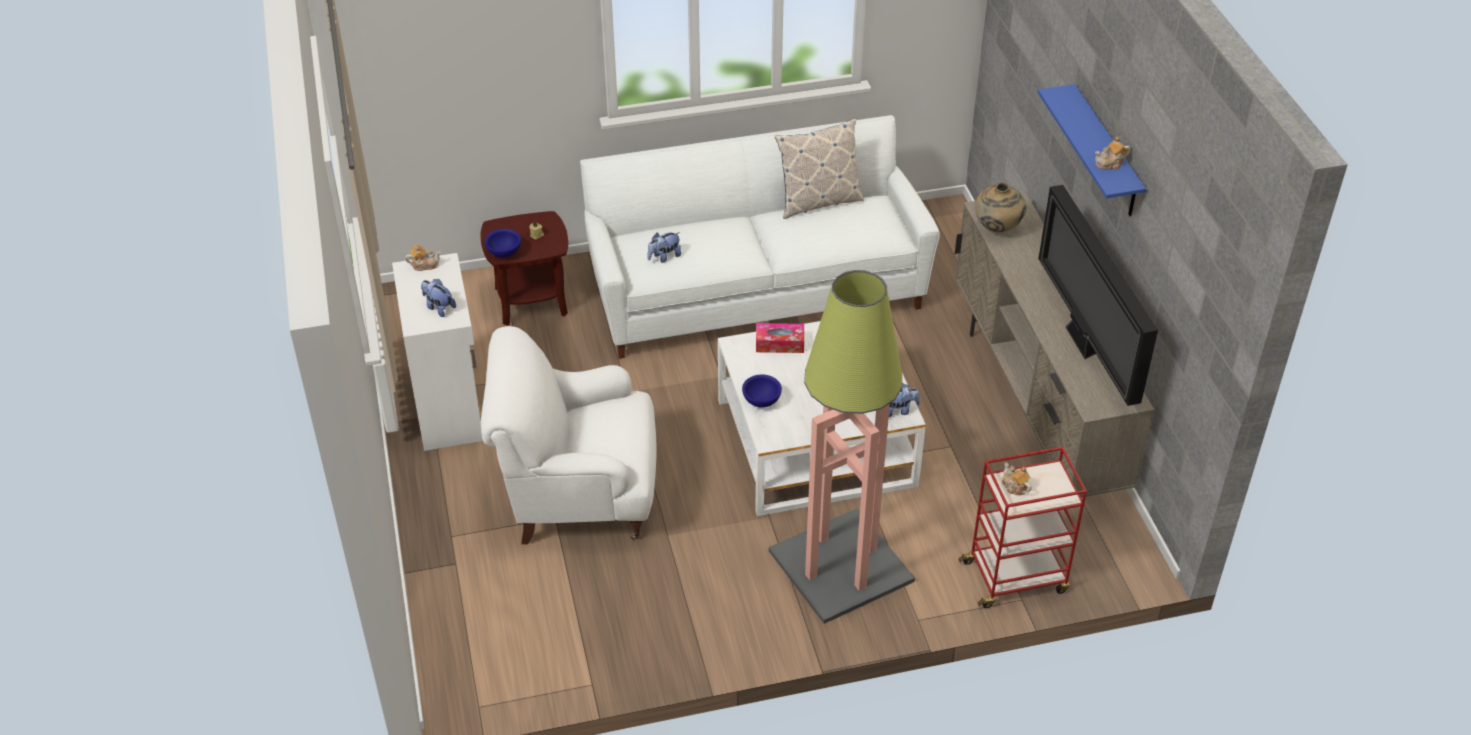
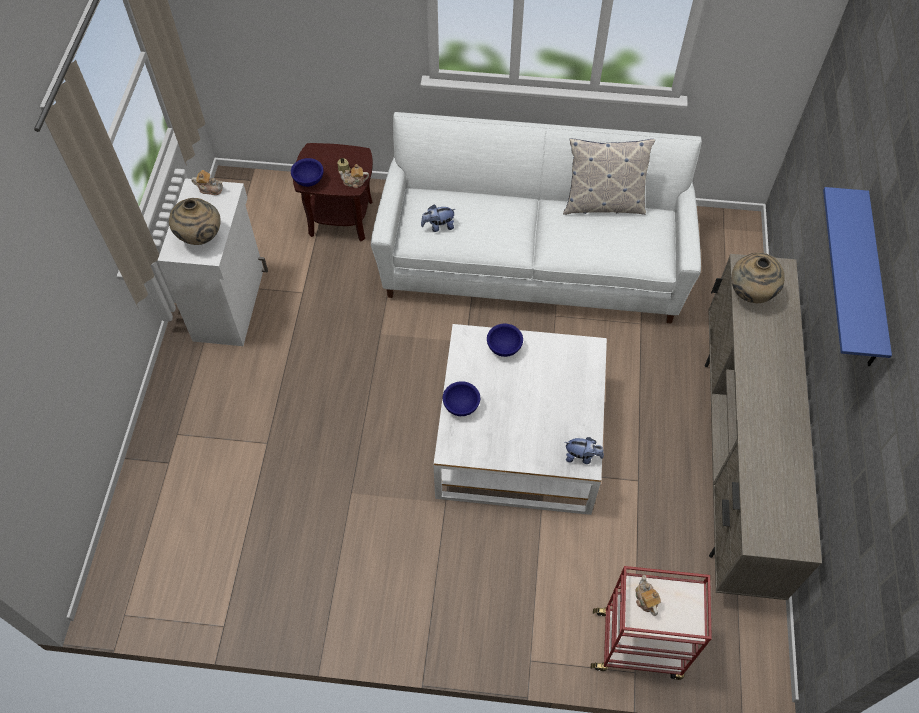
camera: 20 degrees right, 15 degrees up
(438, 307) = (200, 238): plush toy -> beige vase
(578, 496) = (295, 427): white armchair -> none
(779, 344) = (504, 347): tissue box -> blue bowl
(840, 567) = (484, 579): floor lamp -> none
(1082, 344) = (779, 458): television -> none
(1110, 164) = (864, 309): teapot -> teapot (354, 182)

